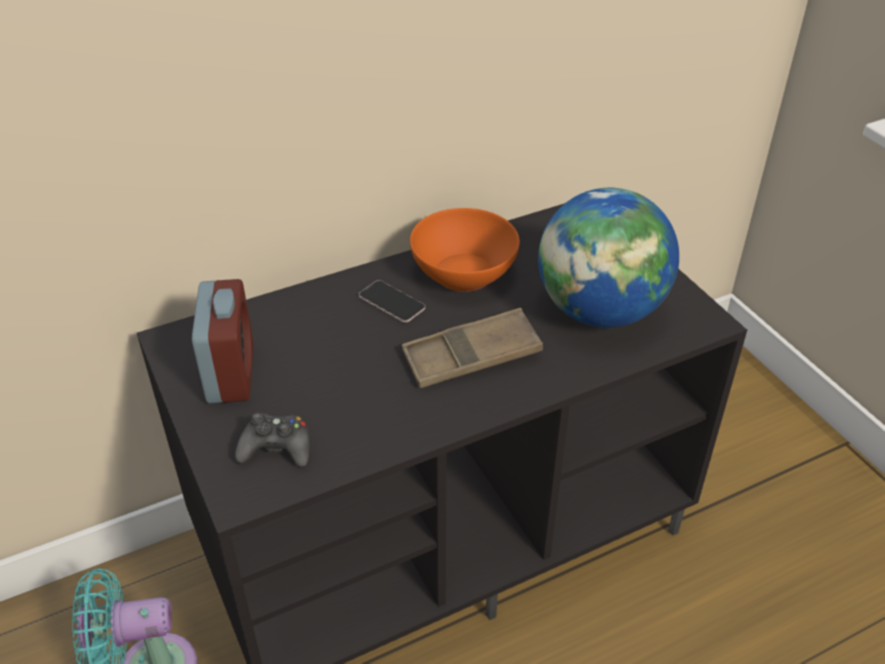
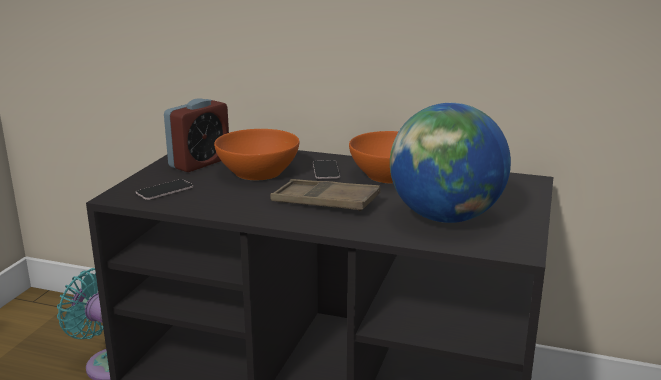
camera: 45 degrees right, 20 degrees down
(276, 448) = (165, 190): black game controller -> phone
(326, 349) = (257, 172): none -> orange bowl

